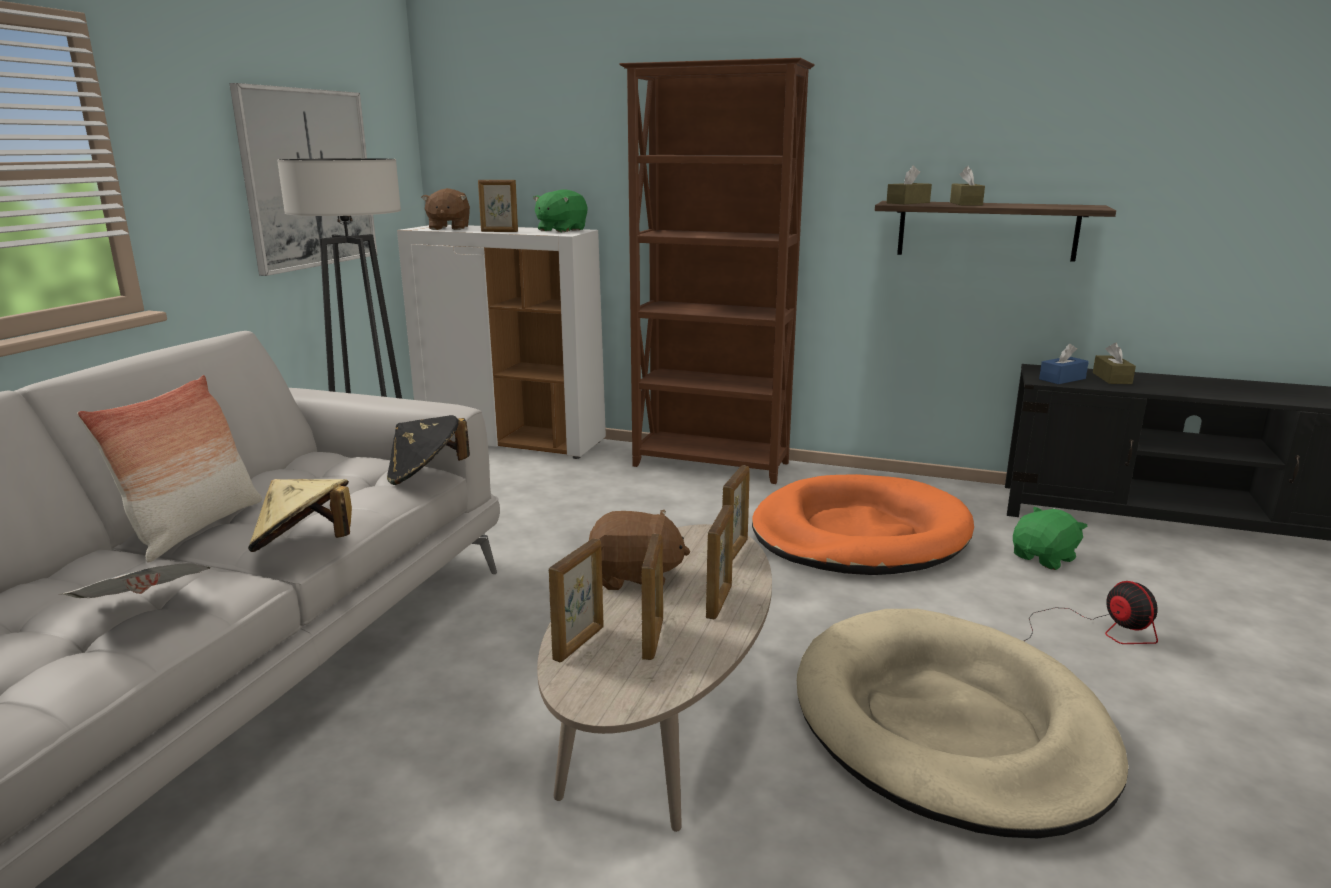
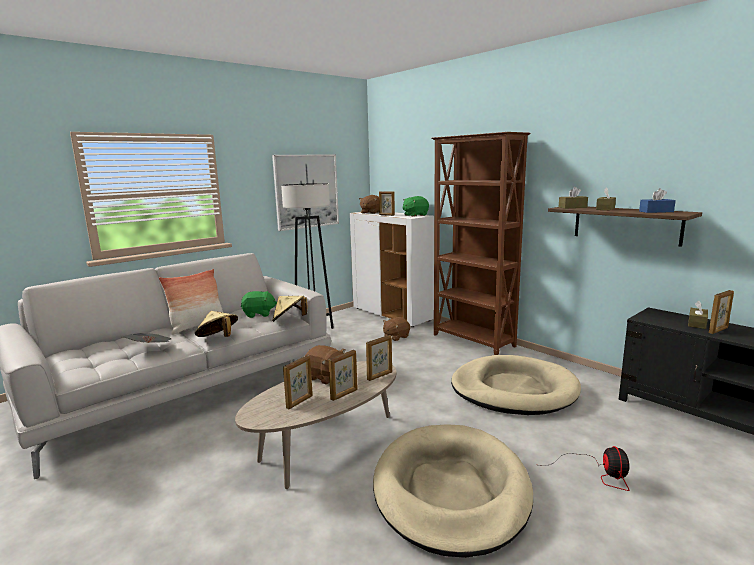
camera: 30 degrees right, 5 degrees down
(426, 476) = (289, 320): black hat -> beige hat
(566, 482) = (396, 337): none -> brown plush toy
(579, 643) = (273, 396): picture frame -> picture frame (718, 330)
(859, 534) = (513, 390): orange dog bed -> beige dog bed
(1044, 558) = (613, 427): green plush toy -> green plush toy (259, 314)
(1062, 379) = (658, 319): blue tissue box -> blue tissue box (656, 211)

